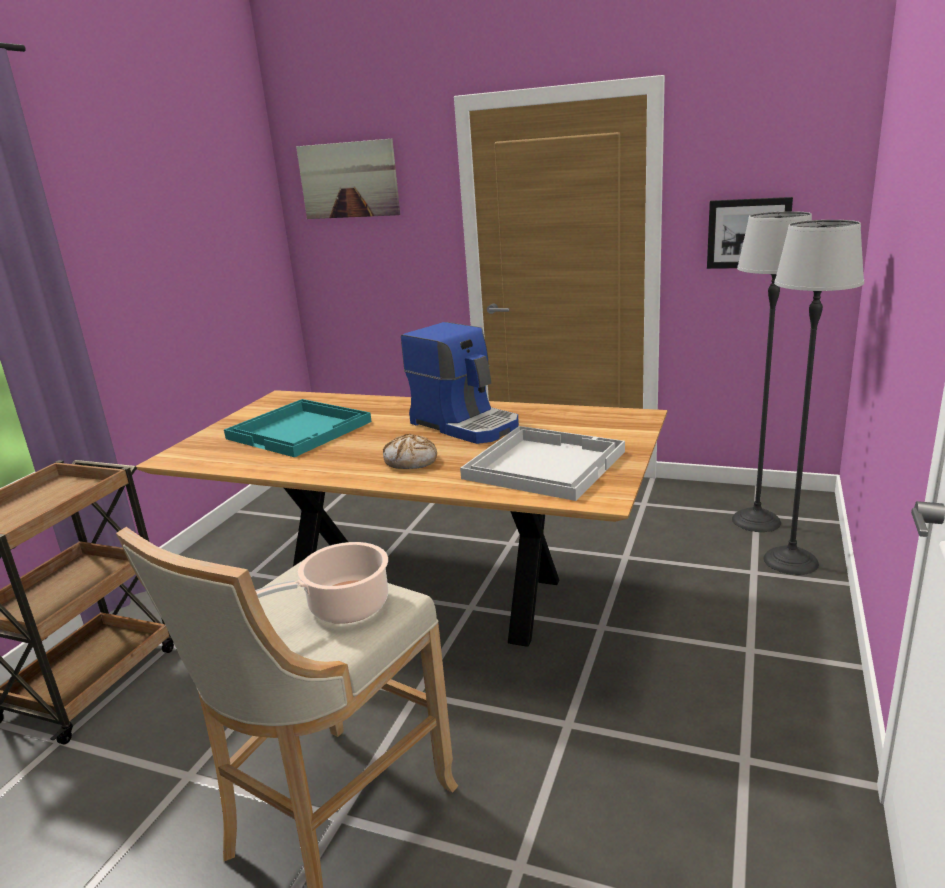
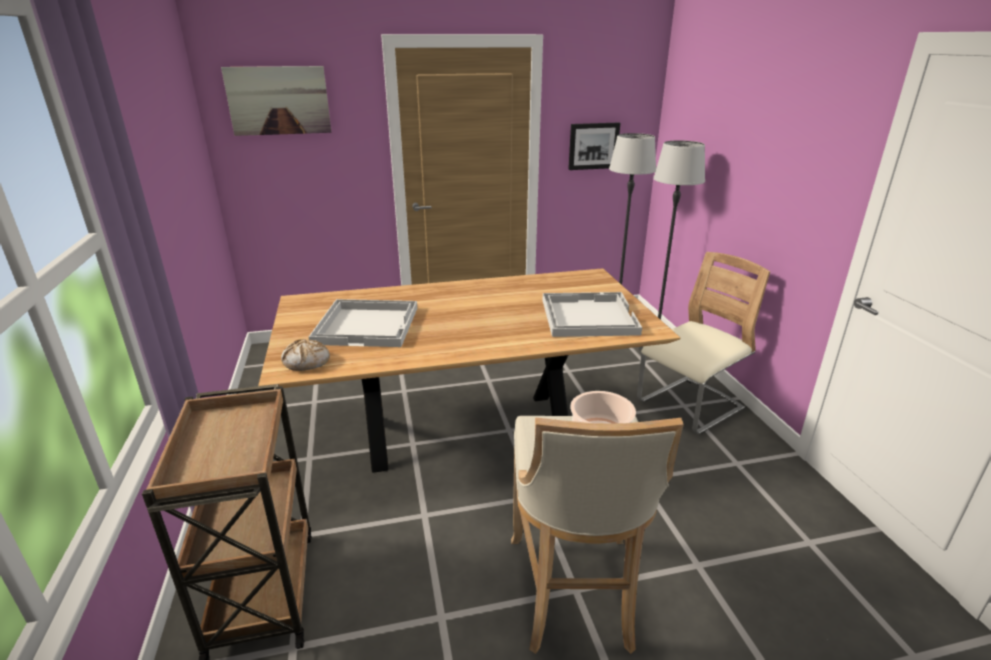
camera: 35 degrees left, 5 degrees up
(301, 430) = (368, 325): turquoise tray -> white tray
(411, 461) = (498, 331): bread -> bread (307, 361)
(466, 424) = (493, 298): coffee machine -> none
(758, 654) = (689, 406): none -> beige chair

